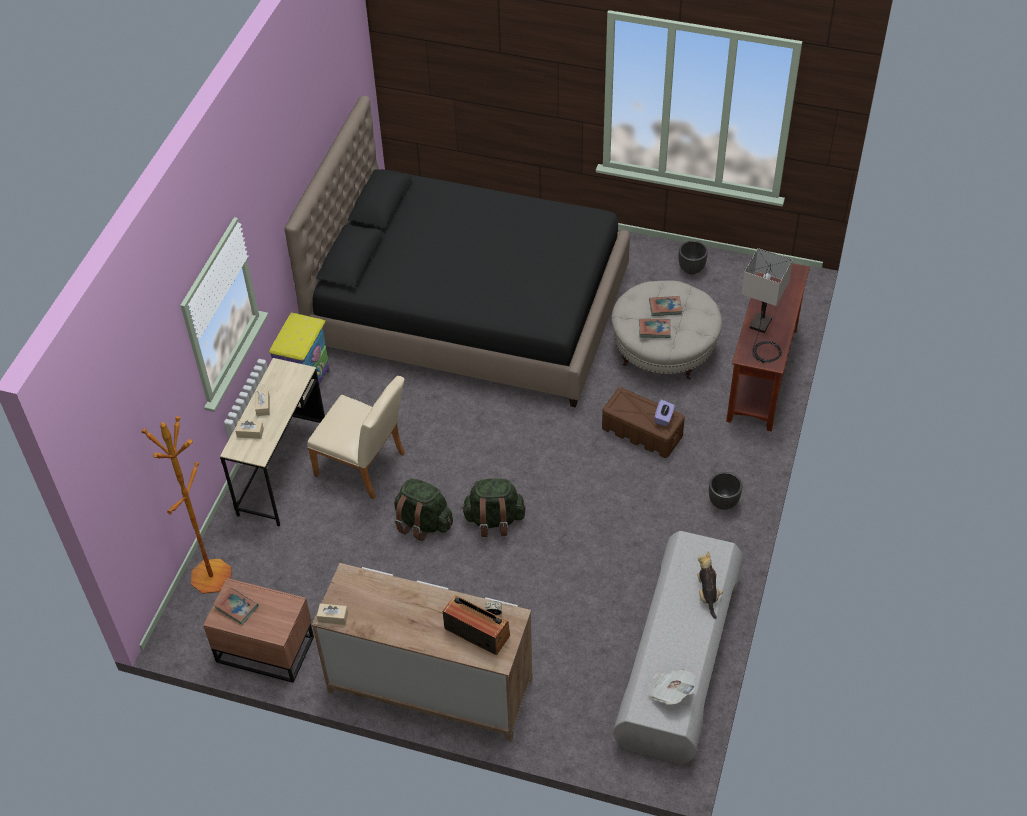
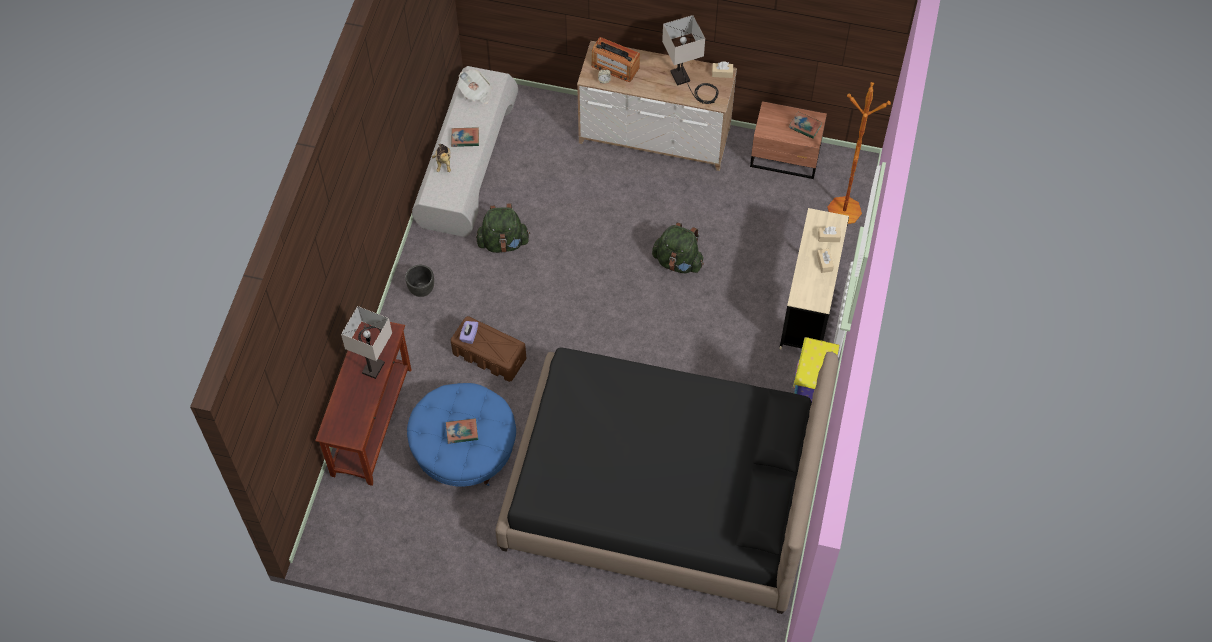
camera: 175 degrees right, 10 degrees up
(365, 466) = (737, 312): beige chair -> none
(378, 602) = (690, 84): none -> table lamp
(494, 520) = (617, 266): green backpack -> green backpack (503, 242)
(654, 330) = (474, 405): book -> book (465, 138)
(664, 349) = (464, 449): beige ottoman -> blue ottoman
(691, 269) = (429, 555): black planter -> none

